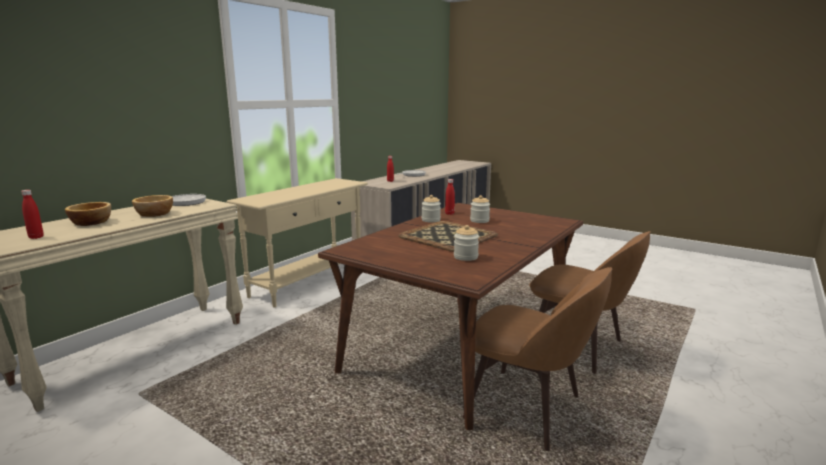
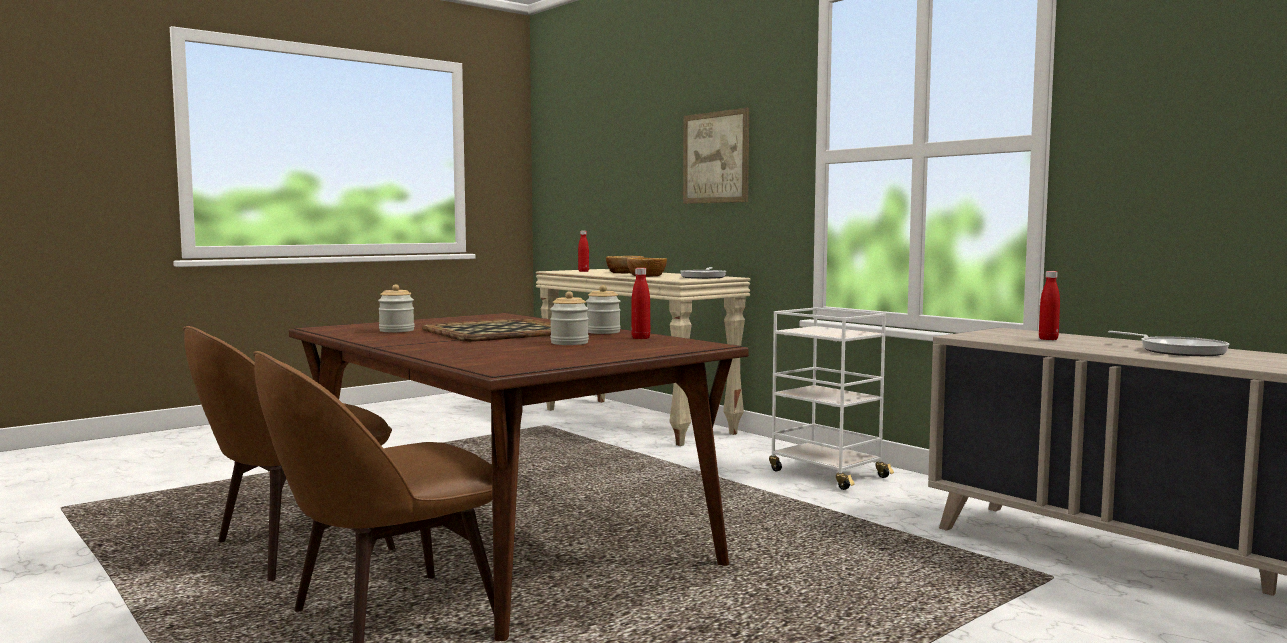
camera: 105 degrees right, 10 degrees down
(131, 101) = (716, 157): none -> picture
(309, 282) = (826, 473): beige console table -> white cart

